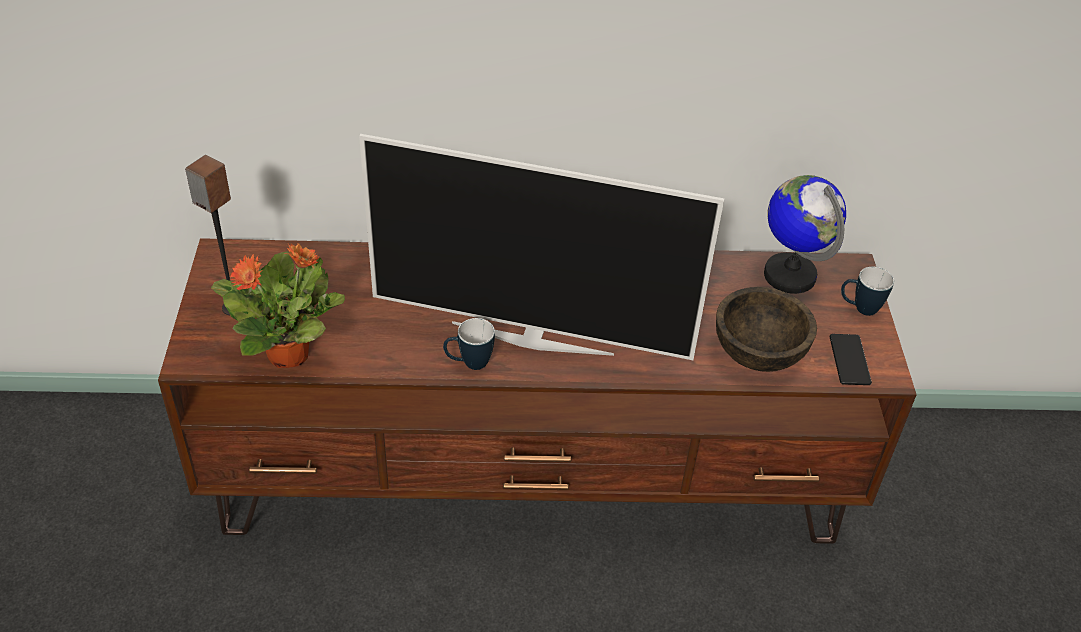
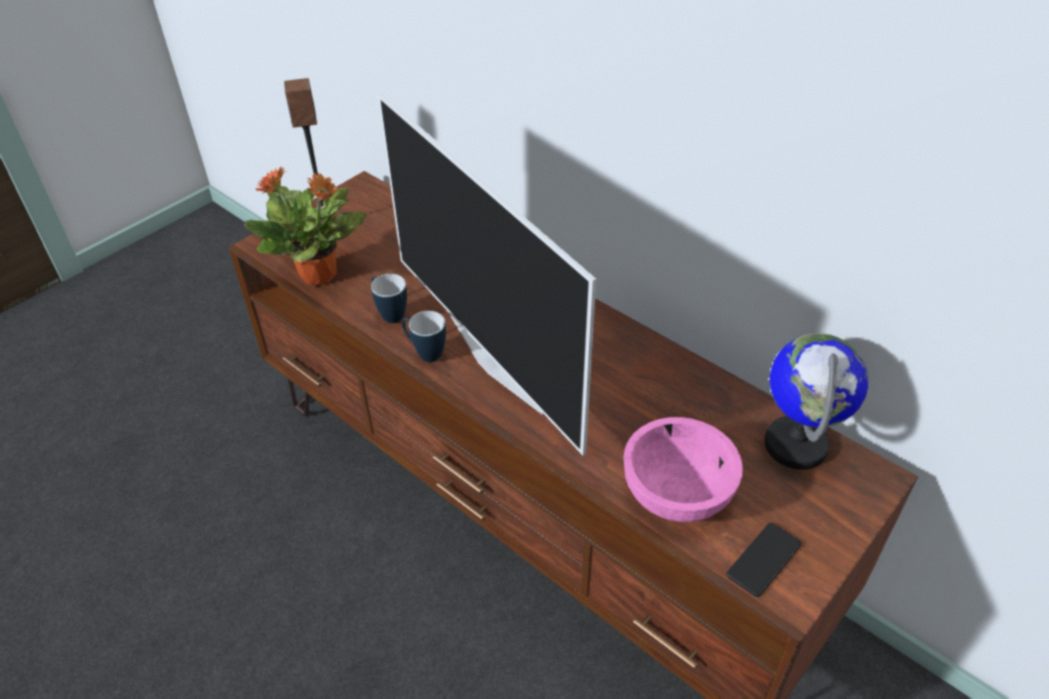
camera: 45 degrees right, 0 degrees up
(759, 352) = (677, 494): brown bowl -> pink bowl
(859, 308) = (836, 519): mug -> mug (389, 314)

